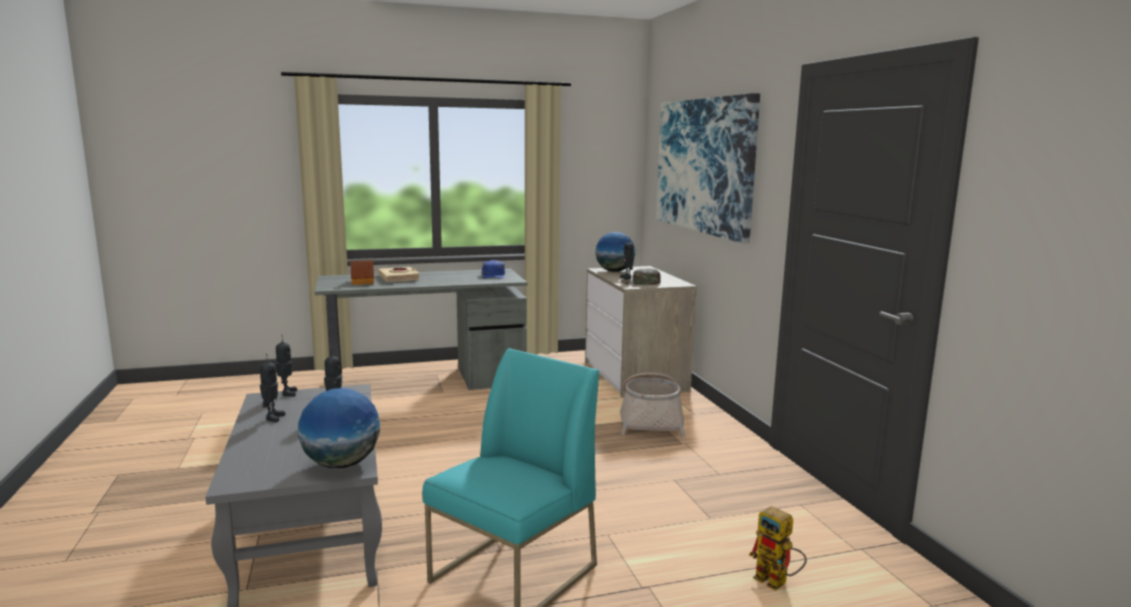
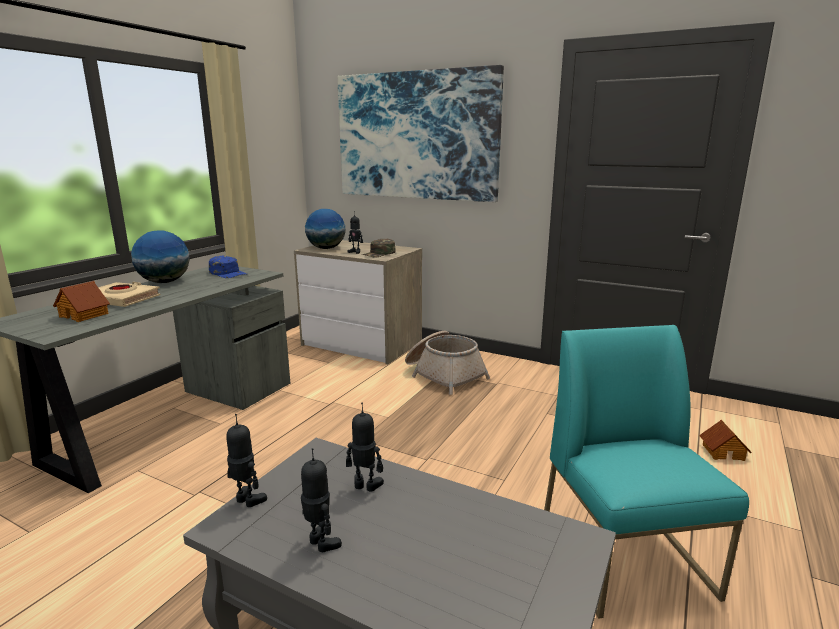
camera: 45 degrees left, 5 degrees up
(342, 464) = (554, 543): globe -> globe (164, 282)
(777, 582) = (723, 452): toy robot -> toy house

